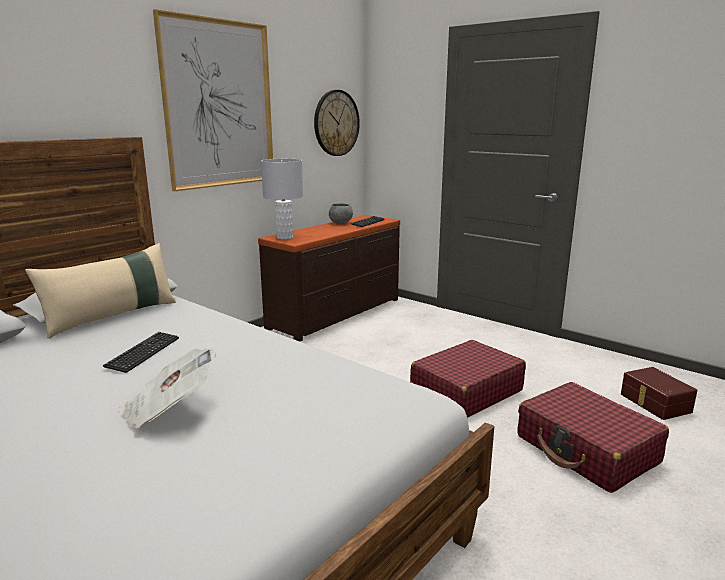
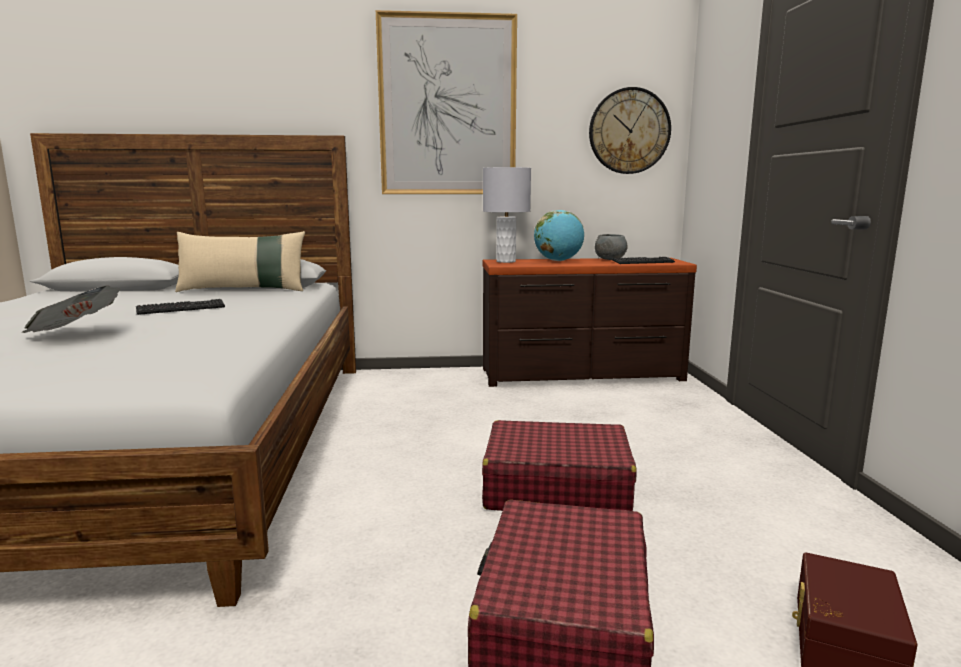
camera: 45 degrees right, 5 degrees down
(316, 230) = (558, 261): none -> globe

